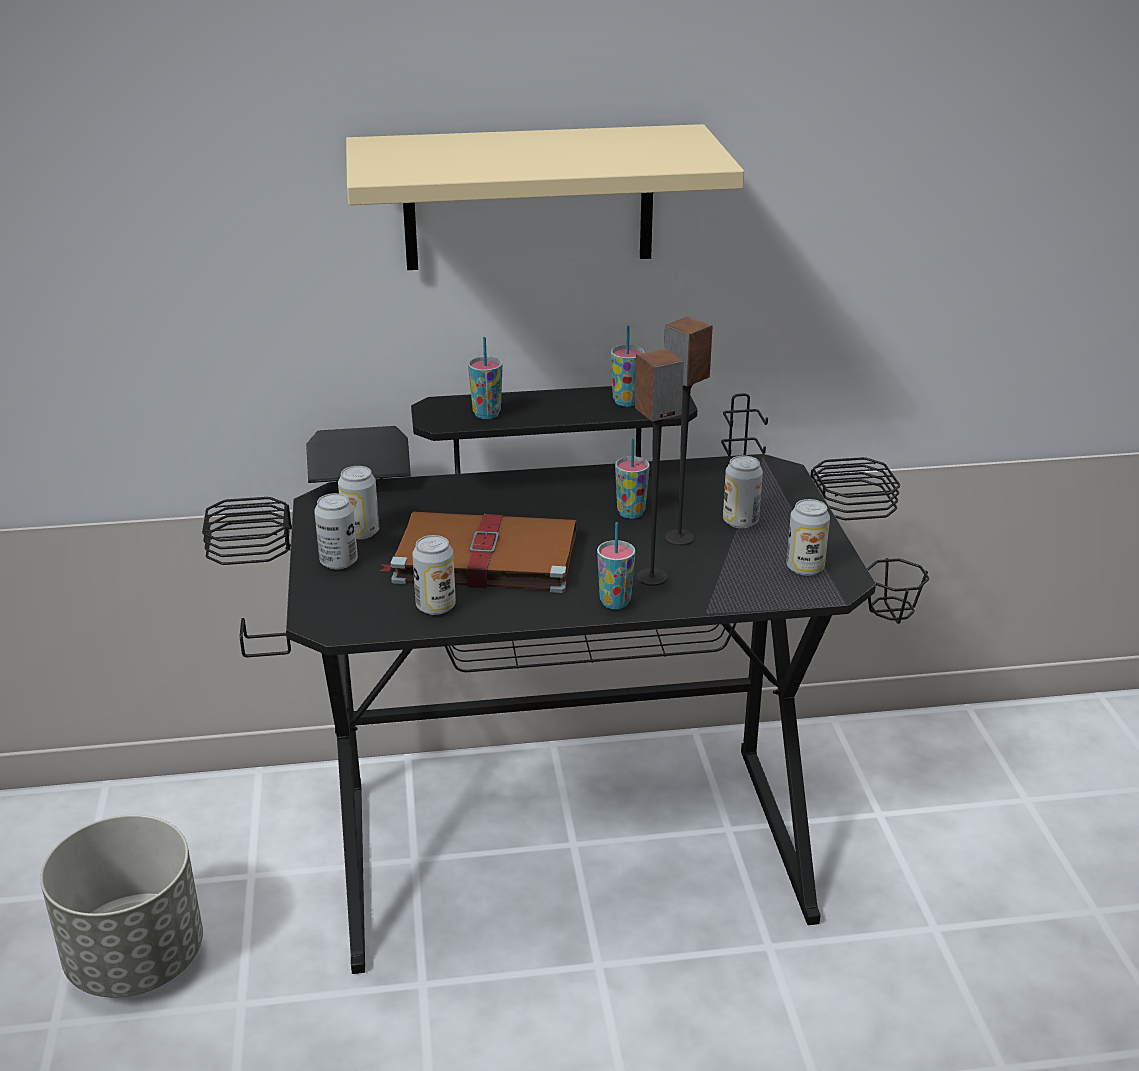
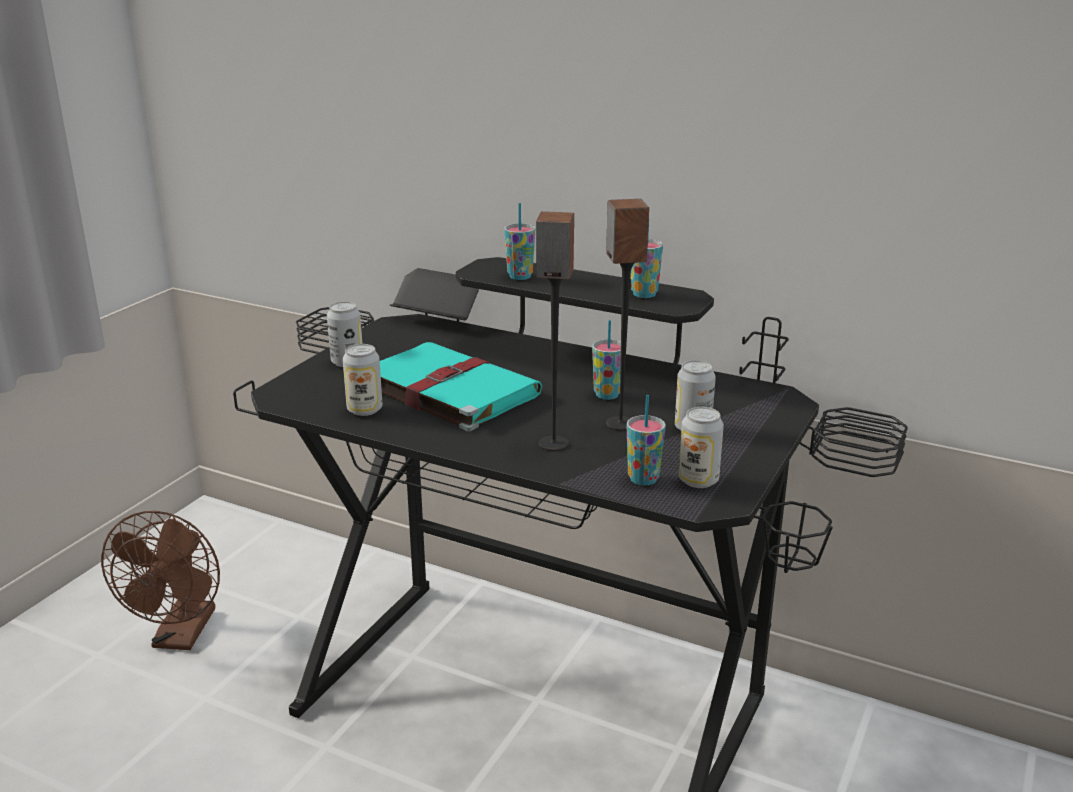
camera: 35 degrees right, 5 degrees down
(136, 958) = (181, 637): grey planter -> brown fan
(361, 532) = (390, 349): can -> none
(482, 557) = (447, 389): brown book -> turquoise book
(528, 198) = (599, 89): beige shelf -> none
(615, 602) = (496, 451): cup -> cup (643, 479)

